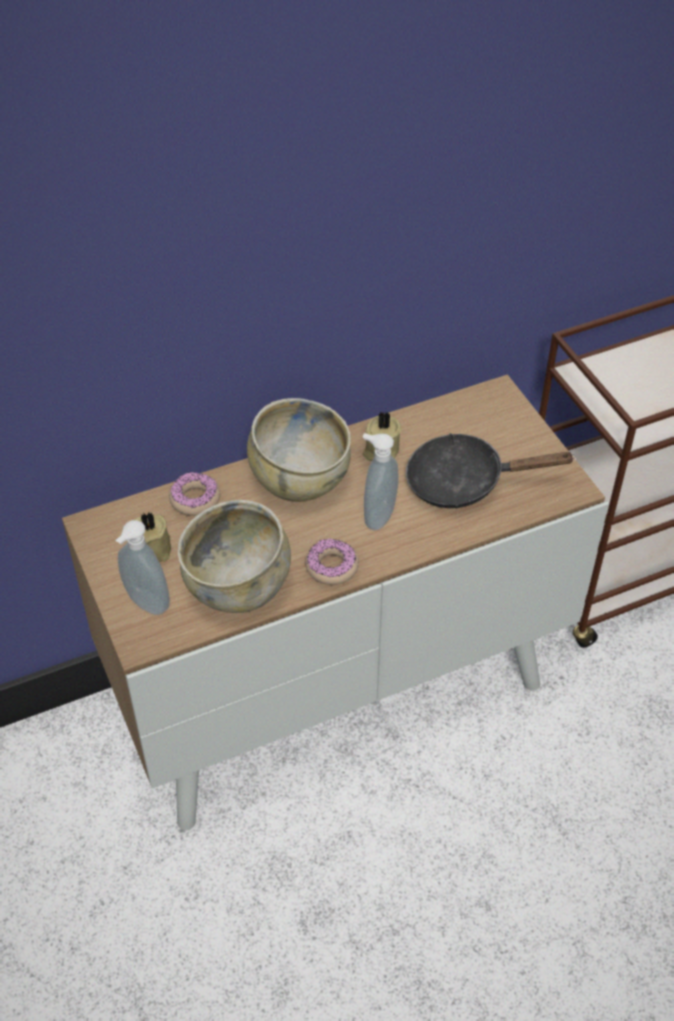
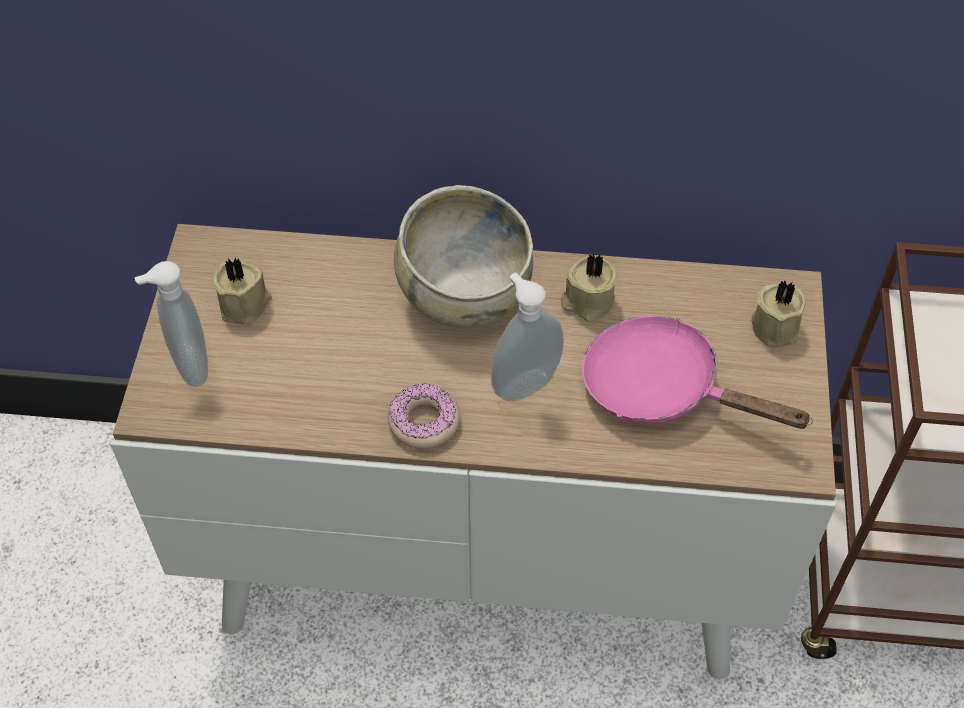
camera: 30 degrees right, 5 degrees up
(195, 499) = (331, 266): donut -> none
(238, 586) = (302, 394): beige bowl -> none
(464, 481) = (662, 389): black frying pan -> pink frying pan
(505, 416) = (776, 326): none -> beige candle

